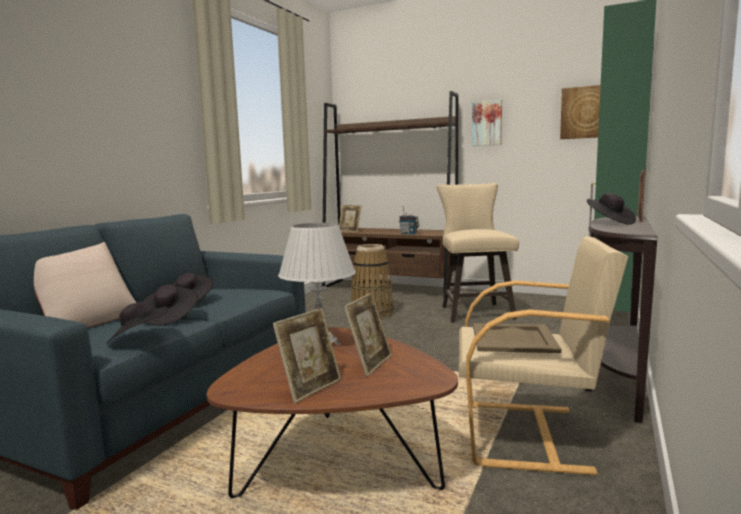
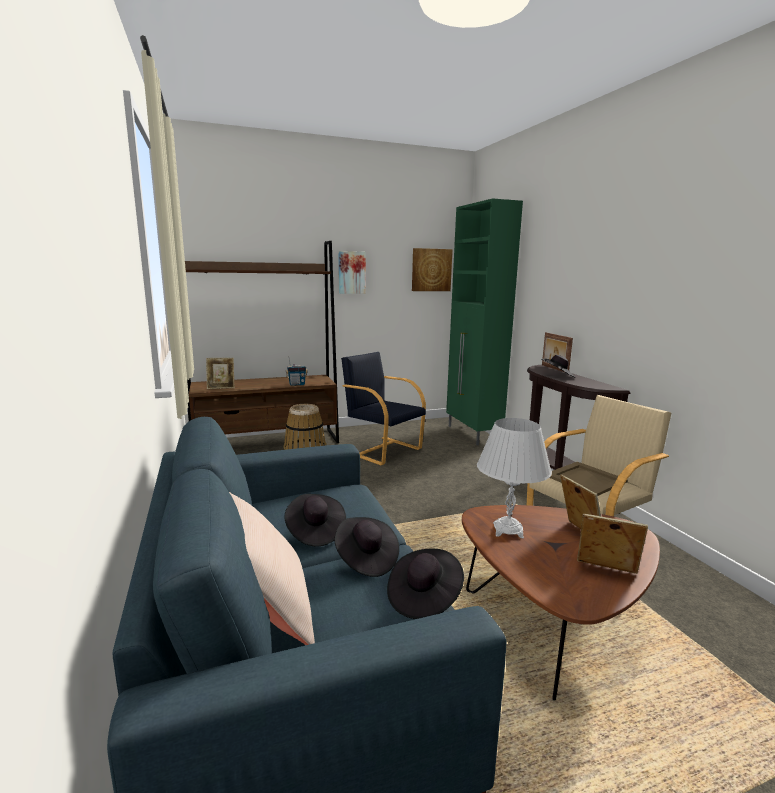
camera: 45 degrees left, 5 degrees up
(310, 388) = (606, 572): picture frame -> picture frame turned 60 degrees counterclockwise
(474, 311) = (382, 450): beige stool -> black armchair

